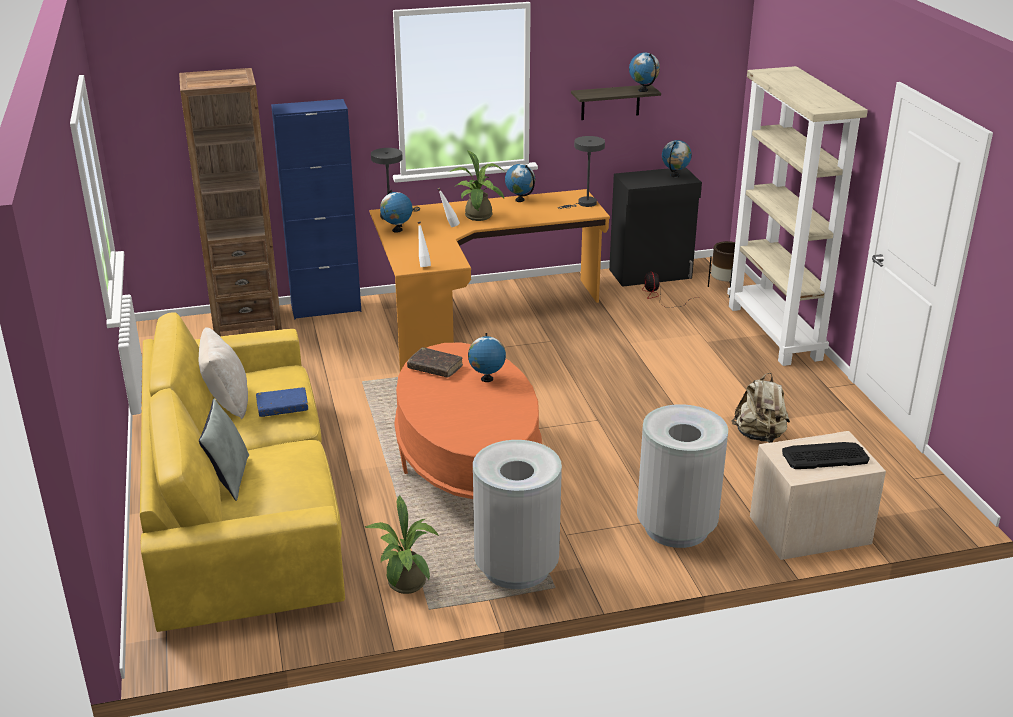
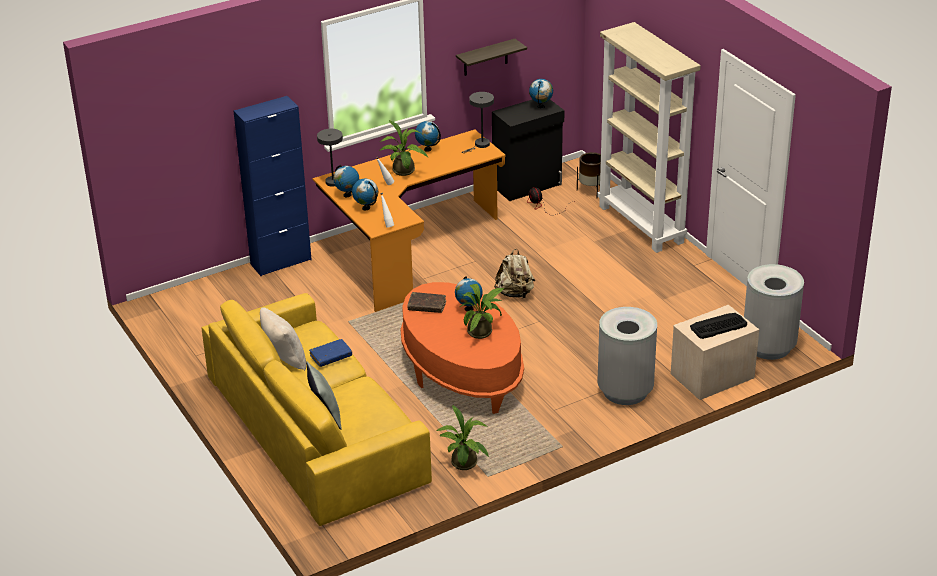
camera: 15 degrees left, 5 degrees up
(246, 322) = (223, 285): brown bookcase -> none
(490, 408) = (482, 331): none -> potted plant
(516, 567) = (531, 438): grey trash can -> grey trash can (768, 346)
(643, 90) = (512, 46): globe -> globe (366, 208)
(760, 436) = (658, 313): beige backpack -> beige backpack (515, 293)

